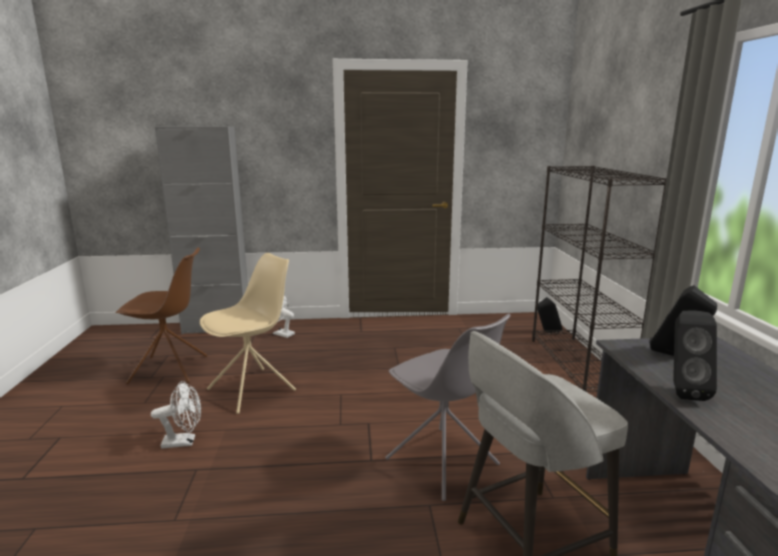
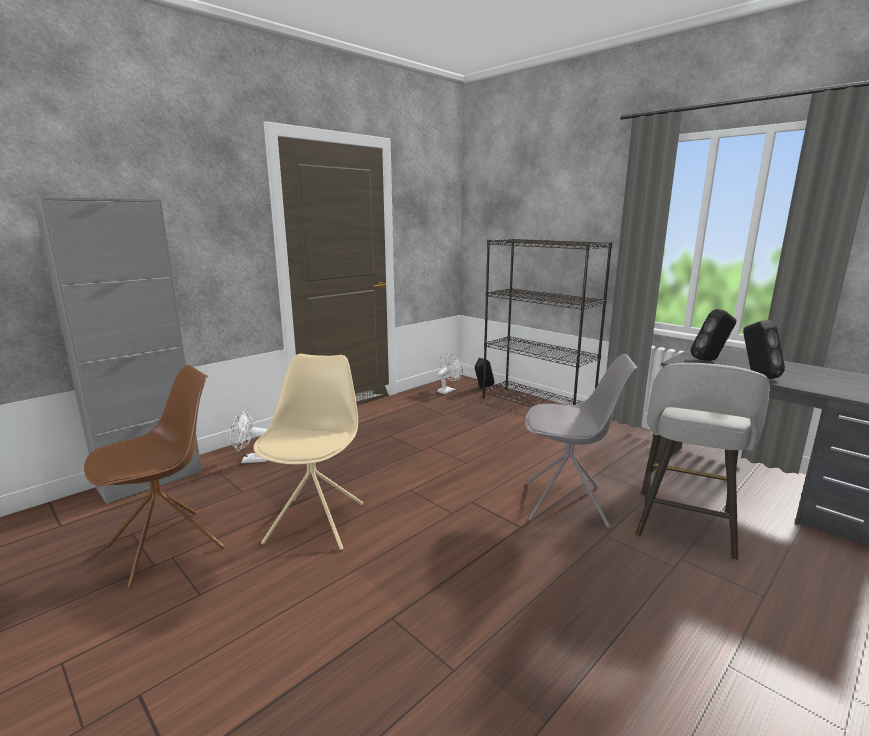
camera: 40 degrees left, 0 degrees up
(184, 442) = (330, 603): white fan -> white fan (448, 390)

